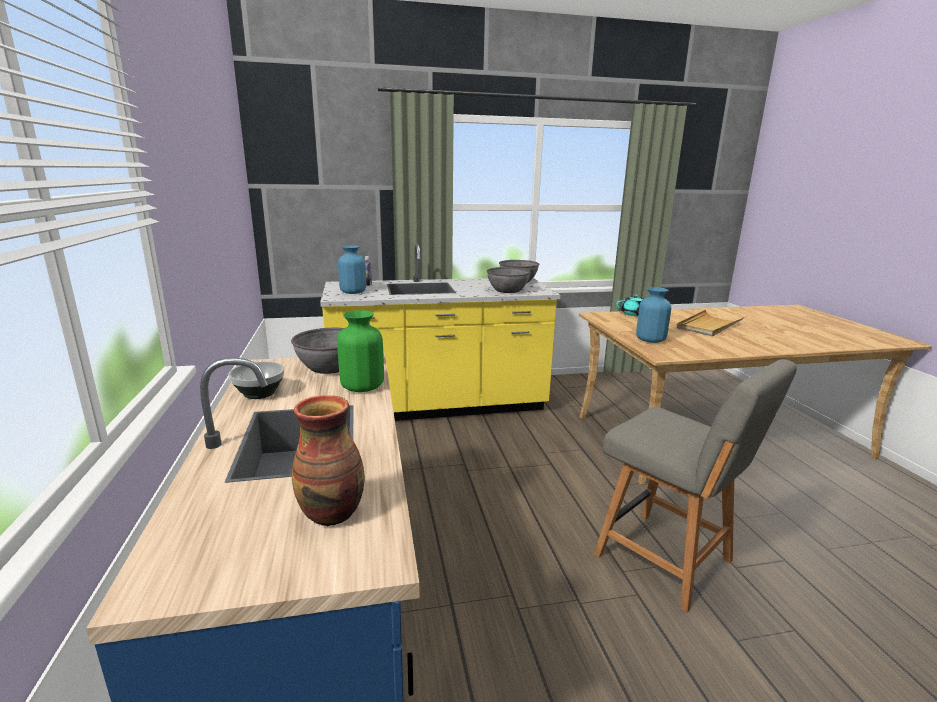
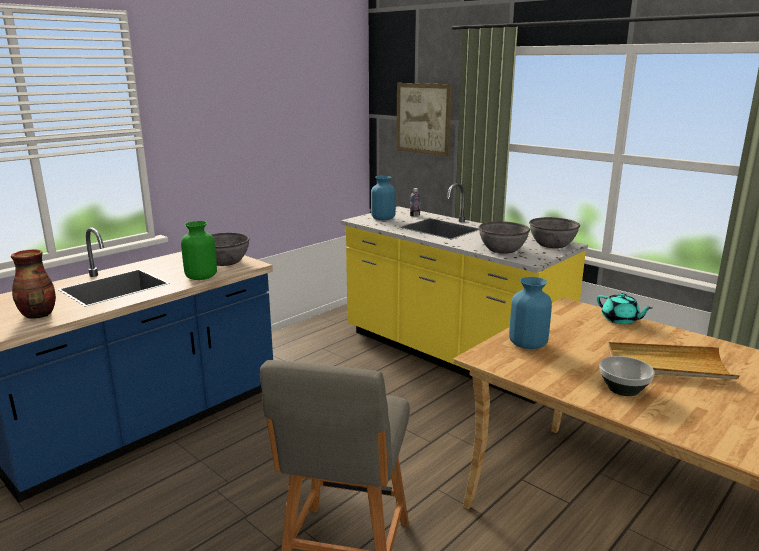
camera: 55 degrees right, 0 degrees up
(258, 393) = (164, 262): bowl -> bowl (622, 389)
(334, 185) = (423, 118): none -> picture

